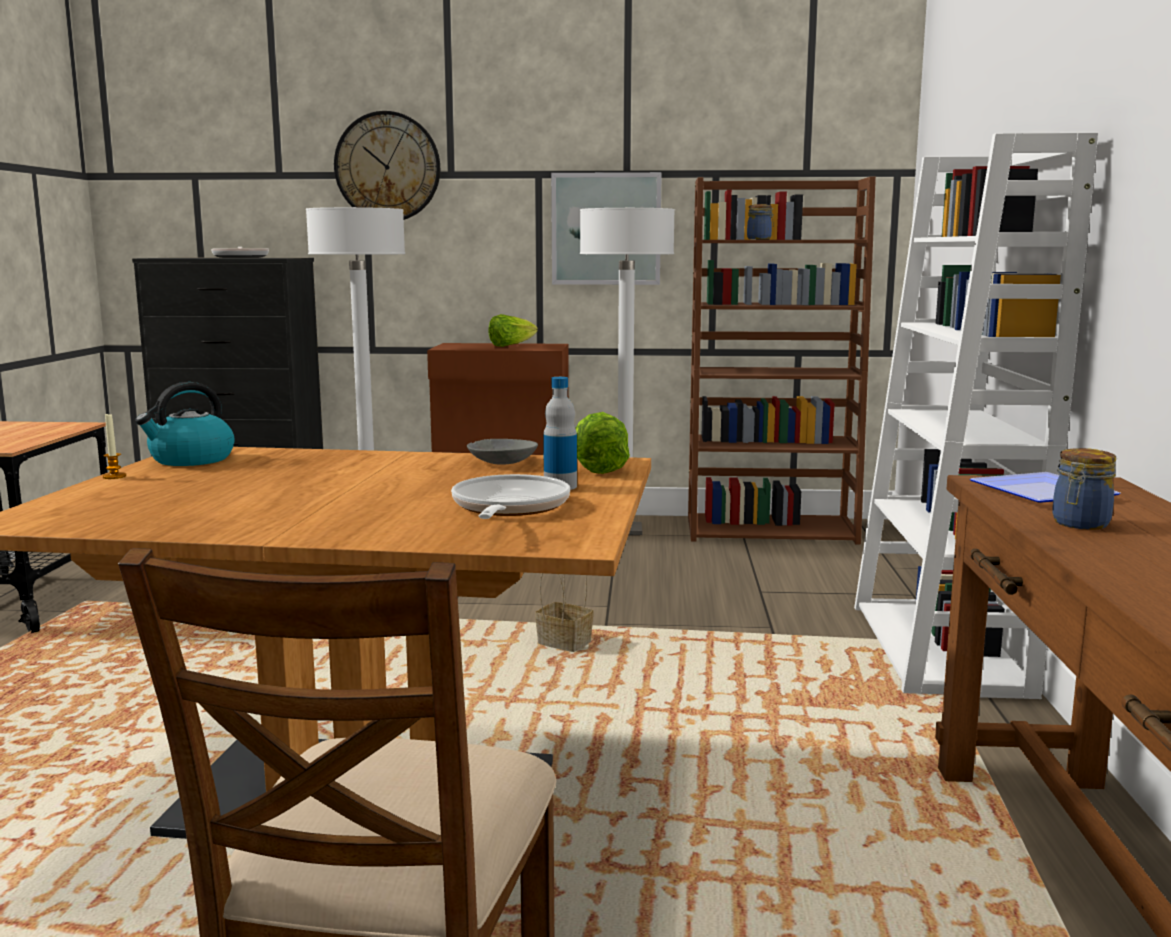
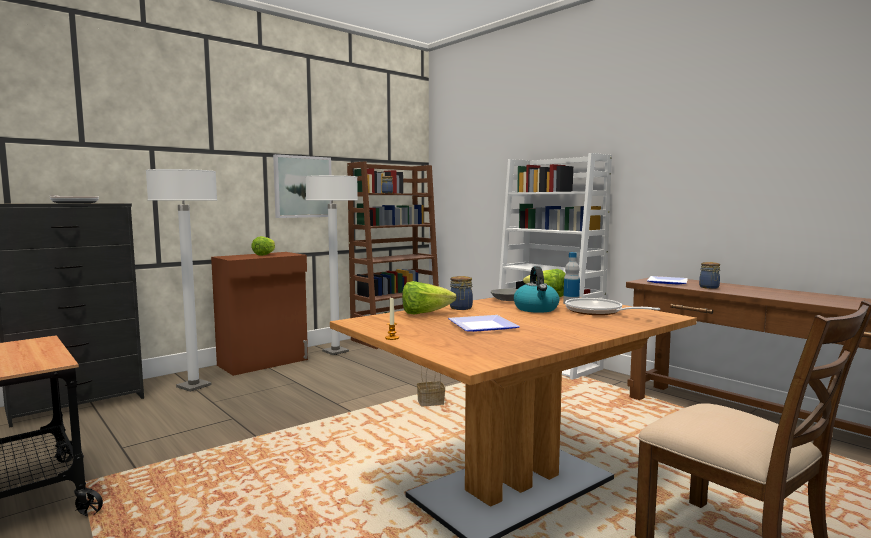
camera: 45 degrees left, 5 degrees down
(191, 460) = (381, 324): kettle -> kettle (536, 309)
(261, 487) = (483, 326): none -> plate
(300, 457) = (424, 313): none -> lettuce
(377, 460) = (461, 308): none -> jar
(387, 167) = (169, 144): wall clock -> none

